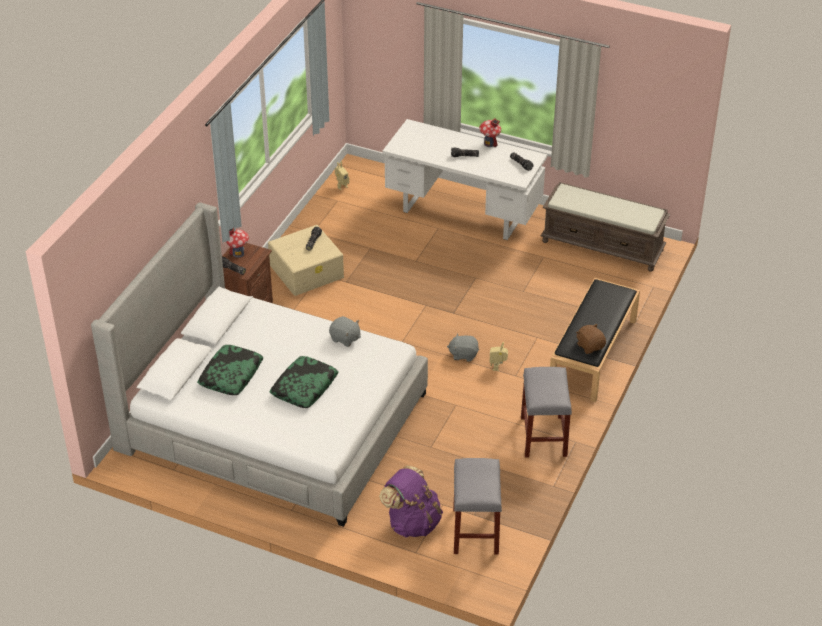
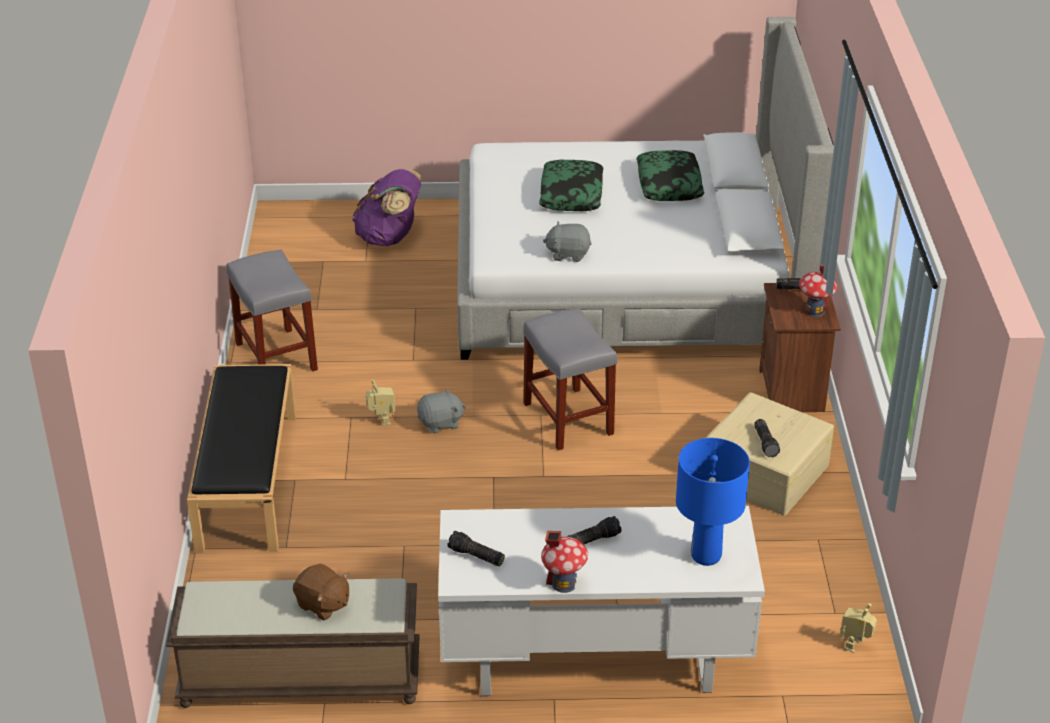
camera: 155 degrees right, 5 degrees down
(419, 137) = (706, 555): none -> blue table lamp
(475, 530) = (314, 249): grey stool -> grey stool (569, 419)
(590, 346) = (236, 381): brown plush toy -> brown plush toy (323, 605)

